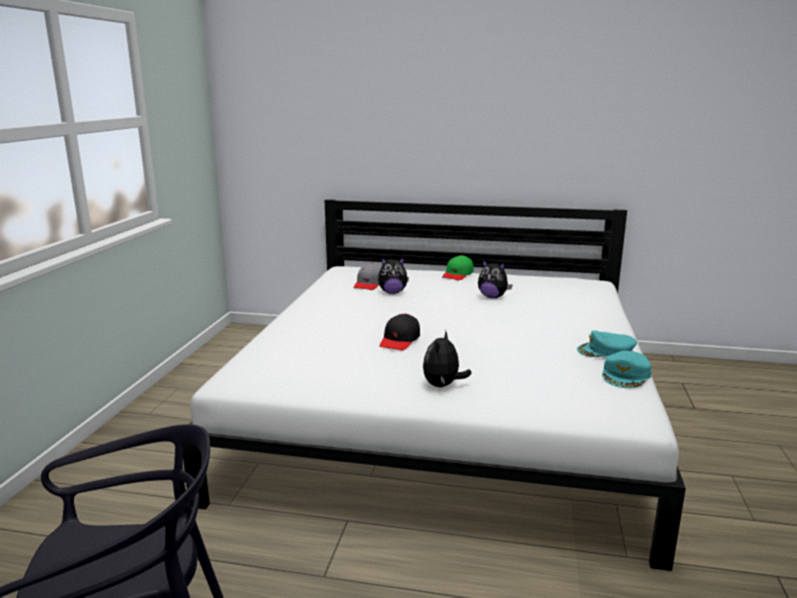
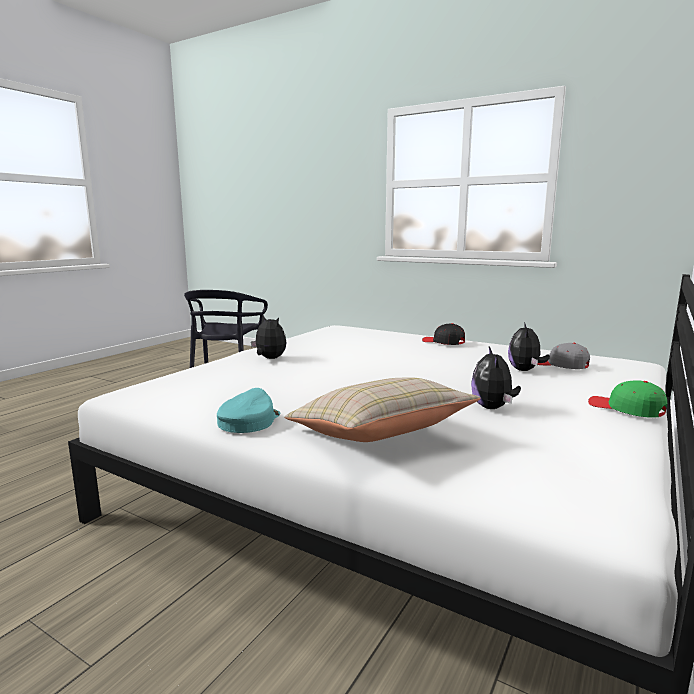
camera: 110 degrees right, 5 degrees down
(400, 340) = (370, 358): black cap -> black cap (443, 342)
(492, 297) = (493, 407): plush toy -> plush toy turned 45 degrees counterclockwise
(575, 317) = (377, 436): none -> beige pillow
(626, 375) = (186, 412): turquoise cap -> none

